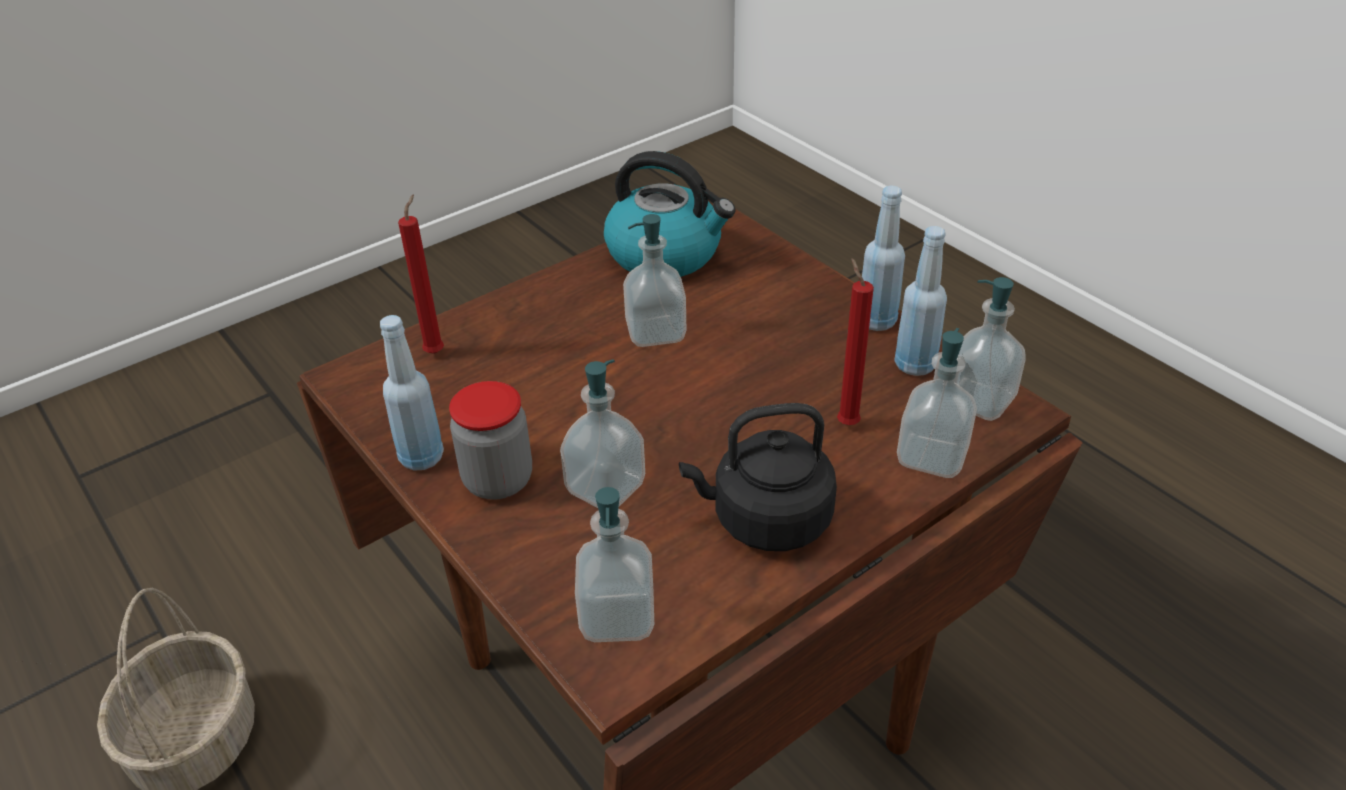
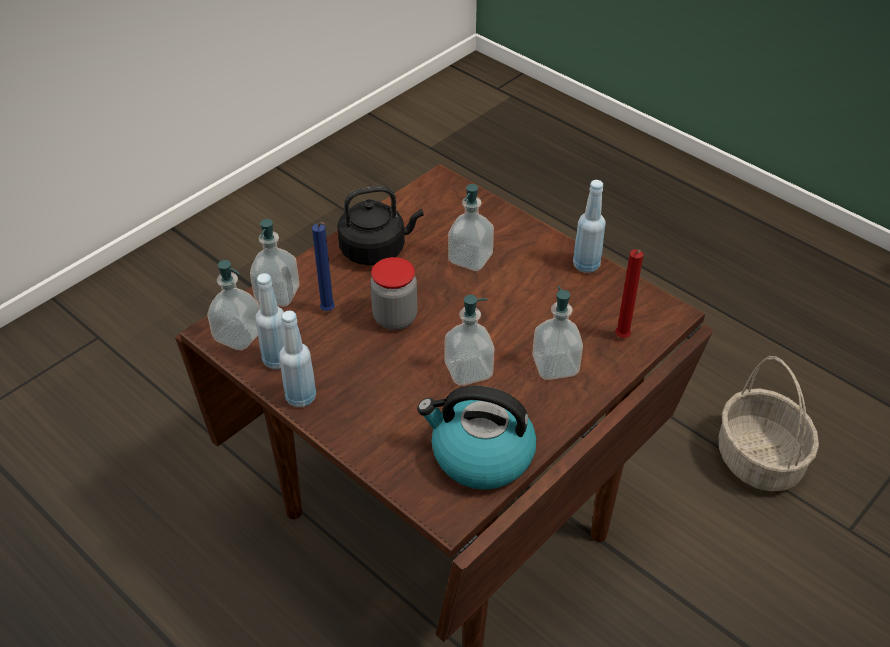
camera: 170 degrees right, 5 degrees up
(498, 480) = (534, 256): jar -> jar (395, 318)
(617, 617) = (445, 200): soap dispenser -> soap dispenser (555, 366)
(846, 422) = (329, 312): red candle -> blue candle

